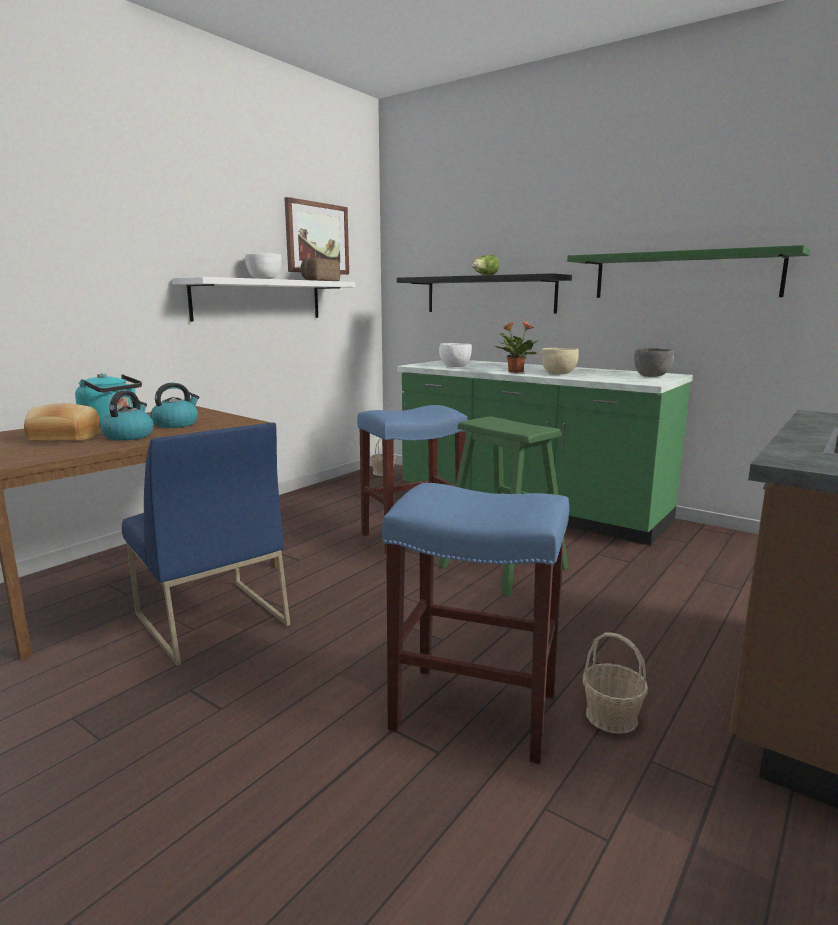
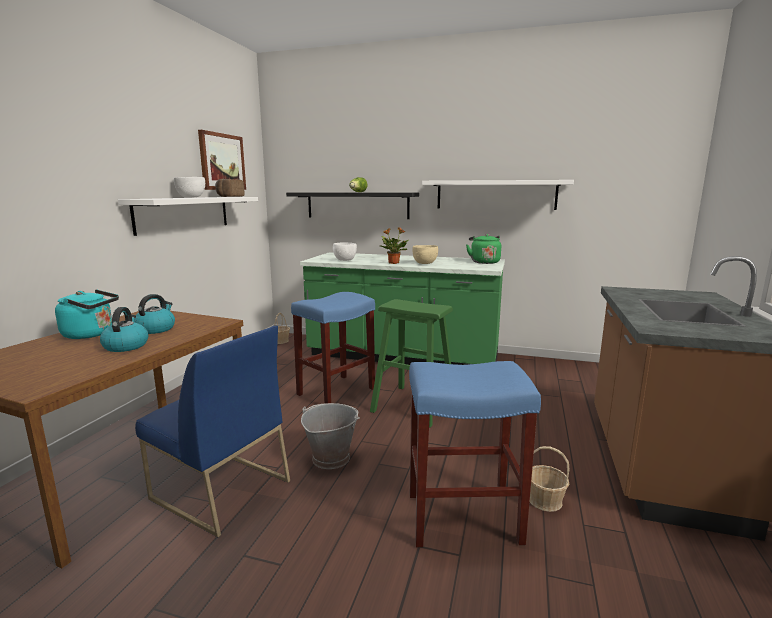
camera: 20 degrees left, 0 degrees up
(64, 438) = (62, 355): bread -> none
(353, 609) = (330, 457): none -> grey bucket
(652, 376) = (484, 262): grey bowl -> green kettle
(684, 275) = (495, 195): green shelf -> white shelf

